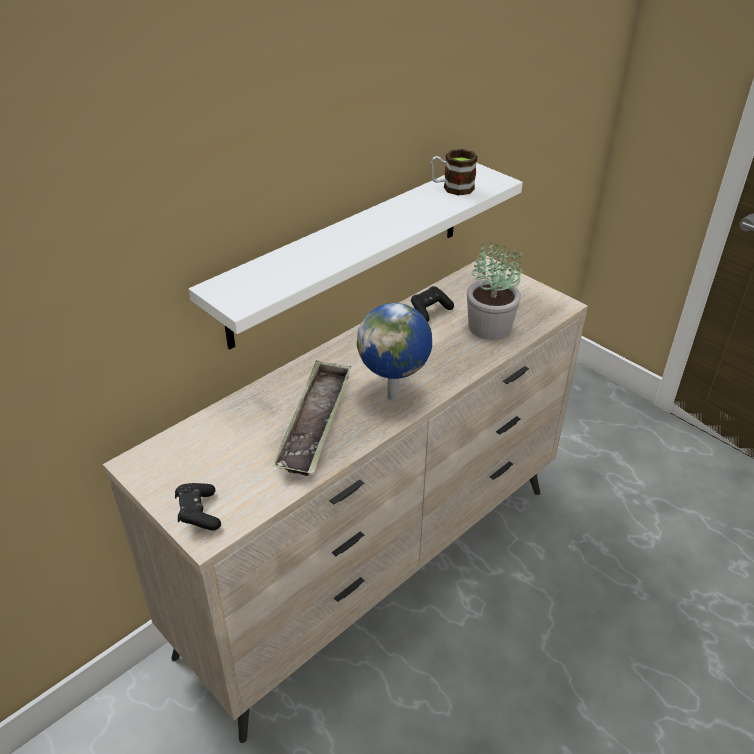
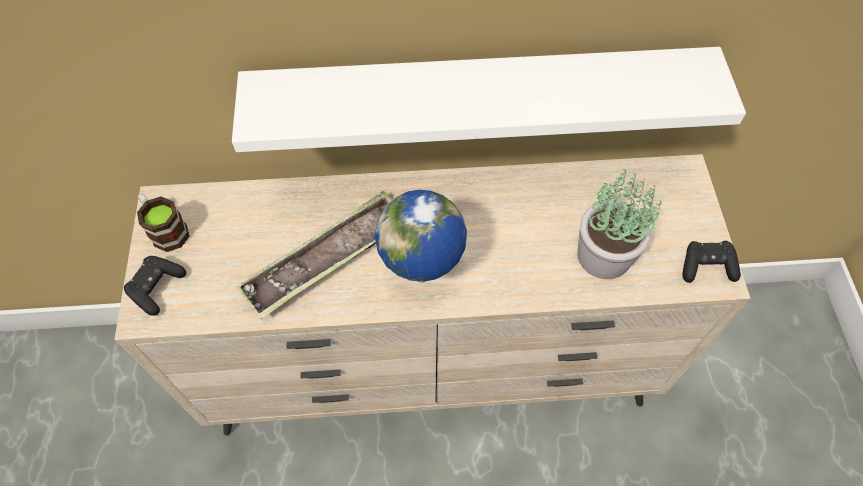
camera: 40 degrees right, 20 degrees up
(429, 311) = (562, 194): black game controller -> black game controller (706, 267)
(452, 187) = (643, 76): mug -> mug (166, 230)

